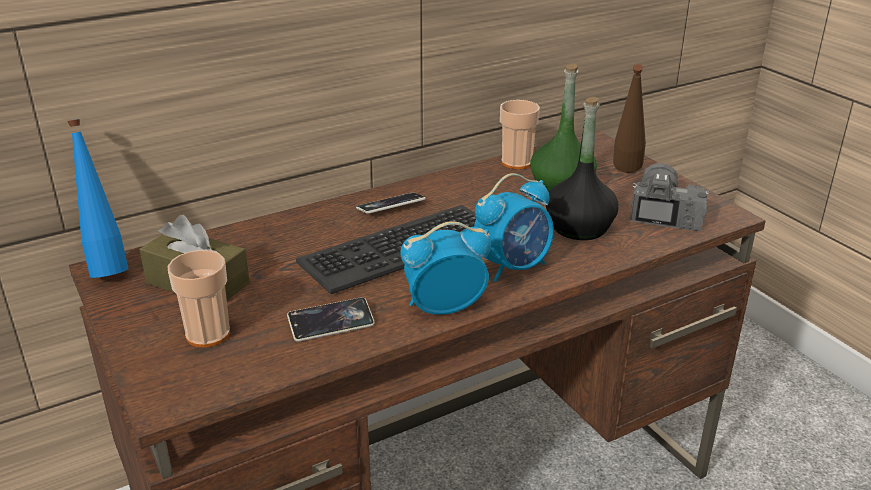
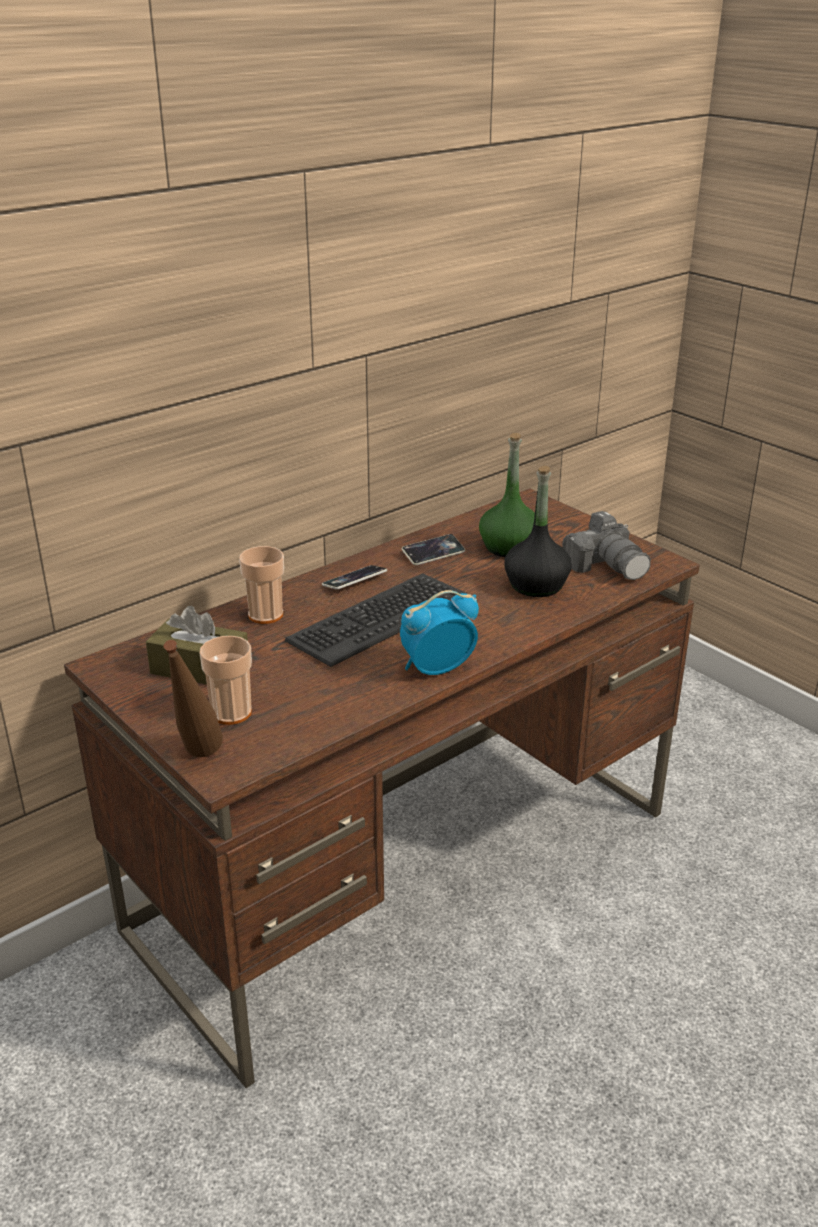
camera: 10 degrees left, 0 degrees up
(107, 267) = (104, 663): blue bottle -> none
(331, 324) = (340, 692): phone -> phone (433, 553)
(513, 267) = (487, 627): alarm clock -> none
(516, 162) = (460, 527): cup -> cup (265, 615)
(625, 174) = (565, 531): brown bottle -> brown bottle (197, 760)
(661, 213) = (607, 565): camera -> camera turned 150 degrees clockwise

